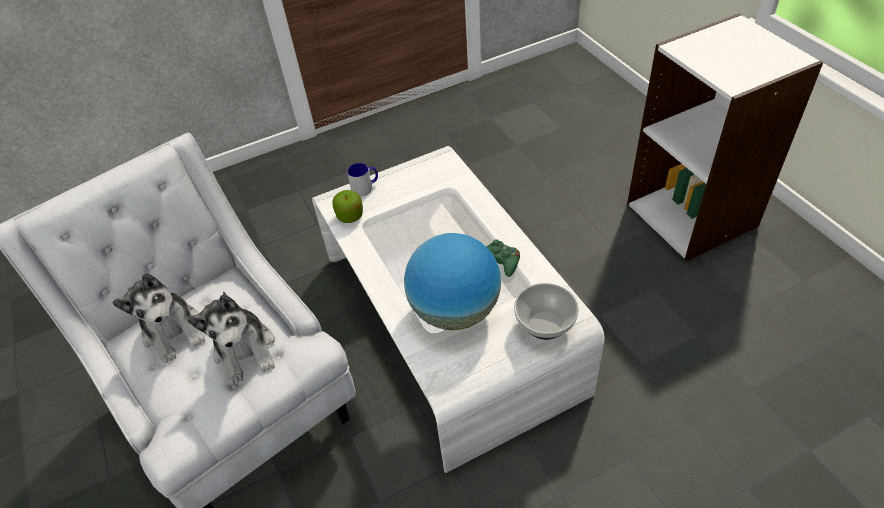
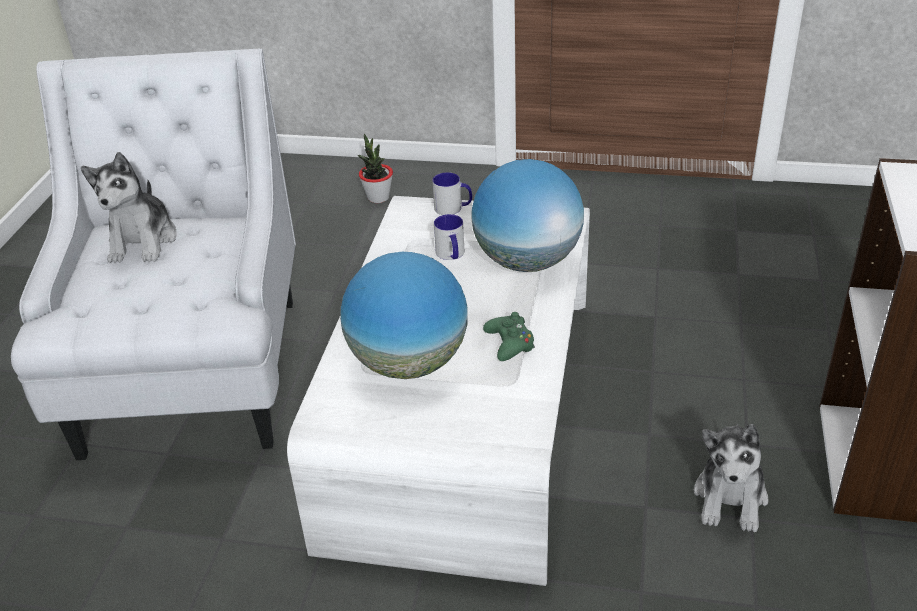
camera: 35 degrees right, 10 degrees down
(241, 202) = (378, 197): none -> potted plant
(246, 350) = (177, 286): plush toy -> plush toy (730, 498)
(350, 216) = (408, 227): apple -> none
(400, 221) = (451, 255): none -> mug
(452, 201) = (527, 261): none -> globe
(545, 326) = (483, 429): bowl -> none

